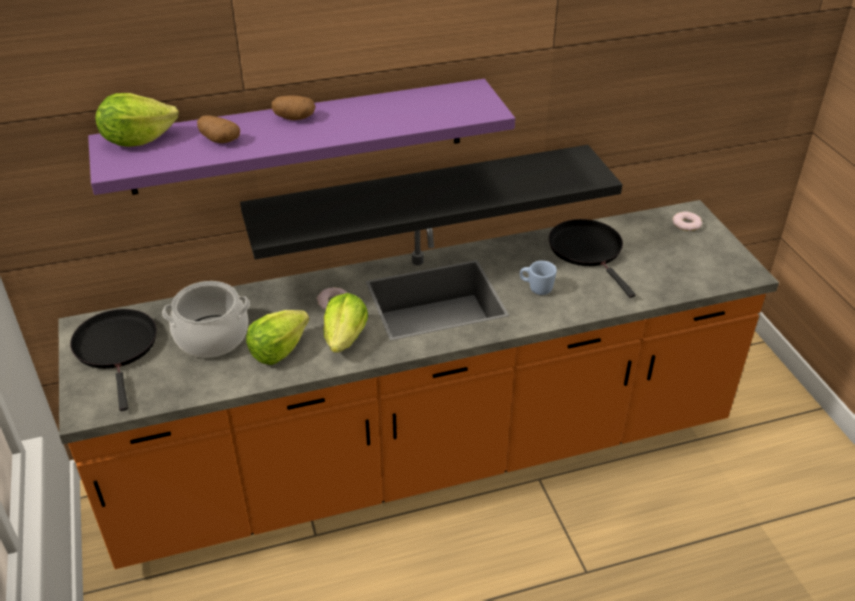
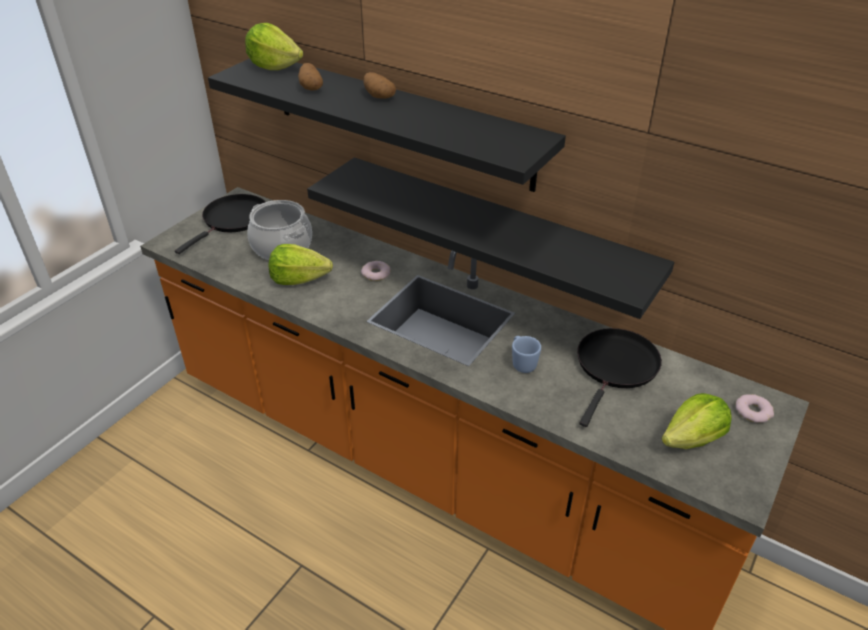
camera: 50 degrees right, 0 degrees up
(299, 136) = (399, 120): purple shelf -> black shelf
(345, 338) = (344, 300): lettuce -> lettuce (693, 439)

